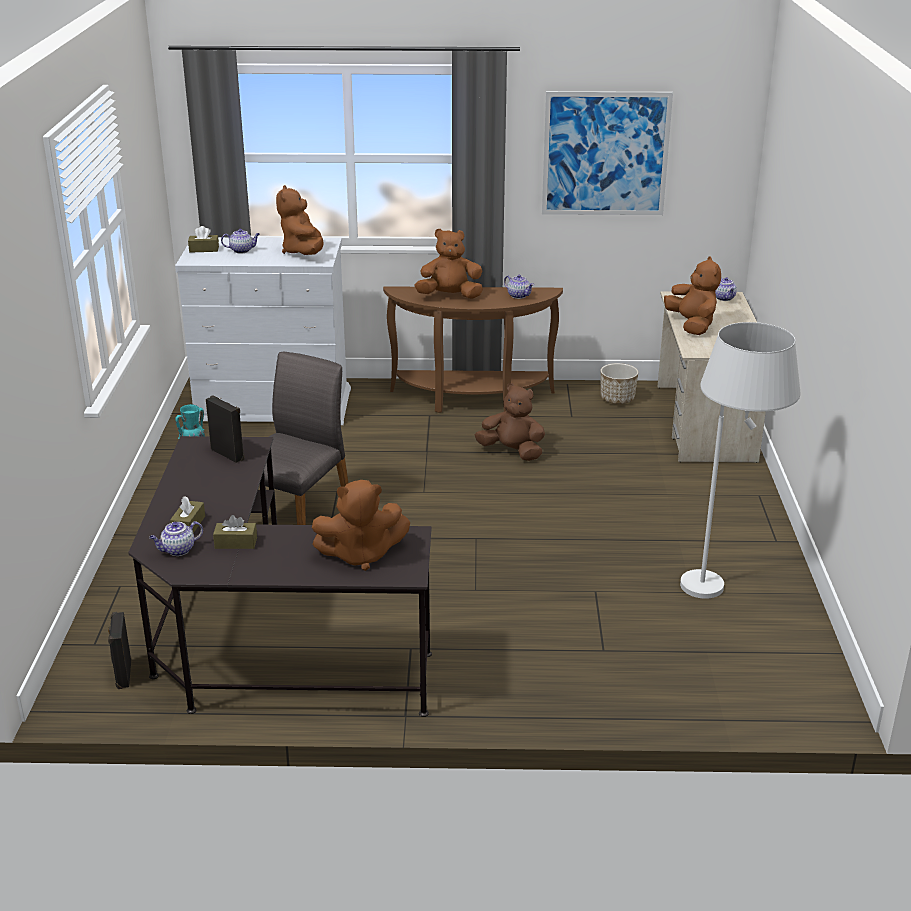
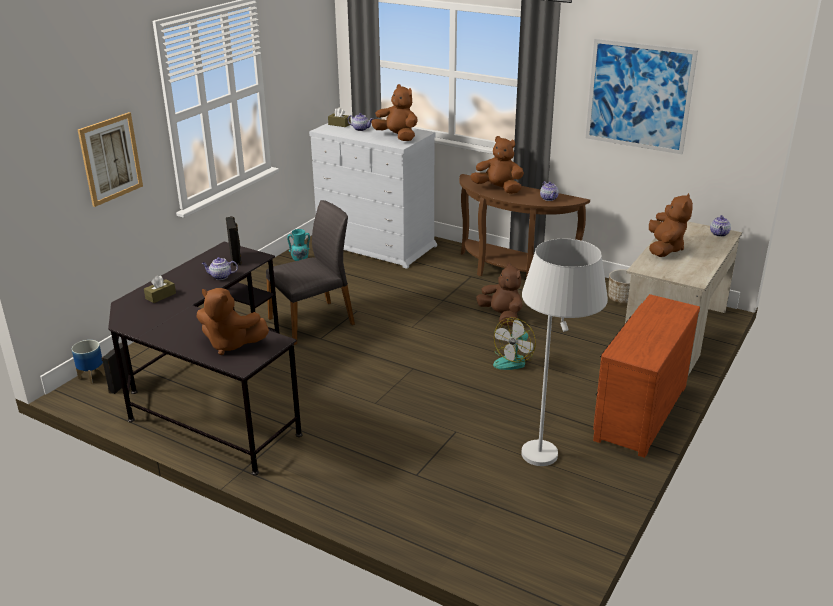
camera: 30 degrees right, 0 degrees up
(36, 348) = (110, 159): none -> picture
(67, 677) = (91, 376): none -> planter
(178, 550) = (136, 309): teapot -> teapot (220, 276)
(236, 543) = (171, 314): brown tissue box -> none
(303, 252) = (397, 137): brown plush toy -> brown plush toy turned 105 degrees clockwise
(575, 496) = (513, 360): none -> fan
(748, 512) = (637, 411): none -> brown dresser

